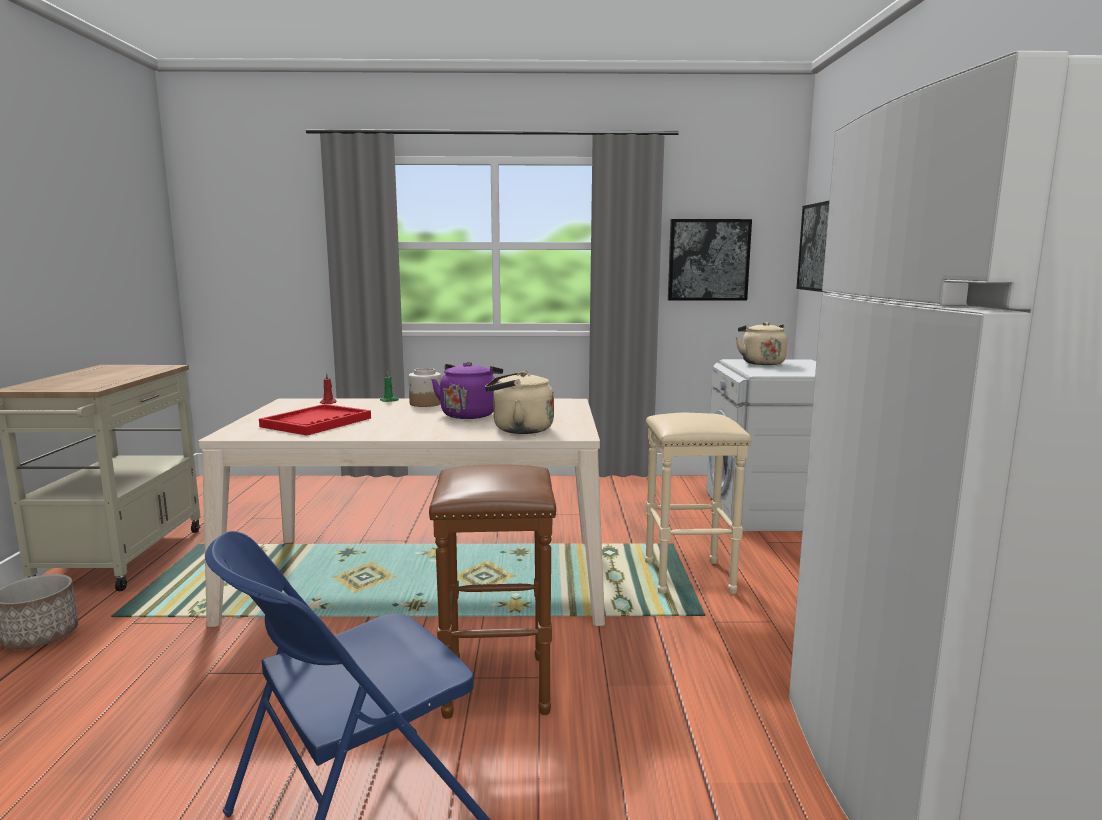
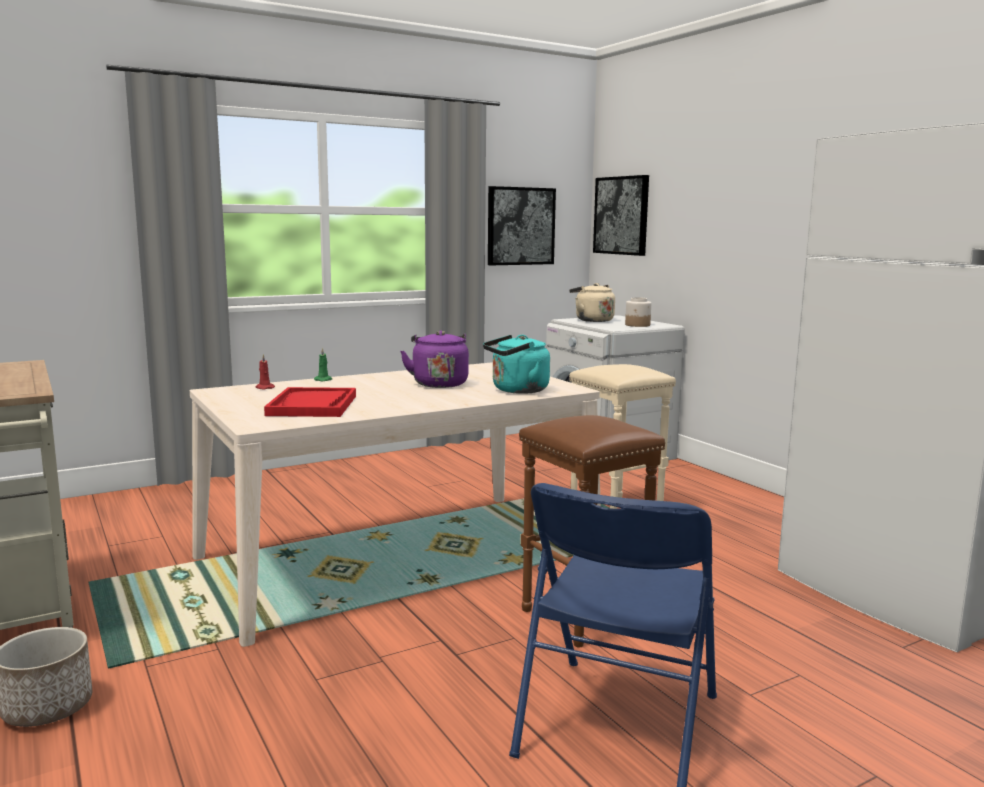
camera: 30 degrees left, 0 degrees up
(425, 404) = (369, 379): jar -> jar (637, 325)
(518, 429) = (517, 390): beige kettle -> turquoise kettle

